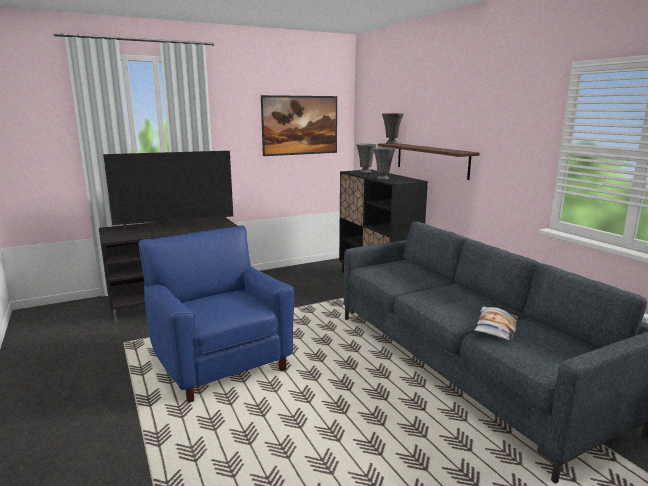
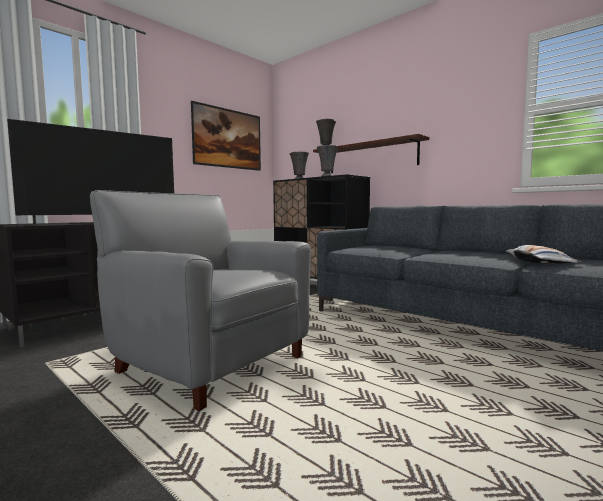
camera: 20 degrees left, 10 degrees down
(221, 363) = (210, 363): blue armchair -> grey armchair

